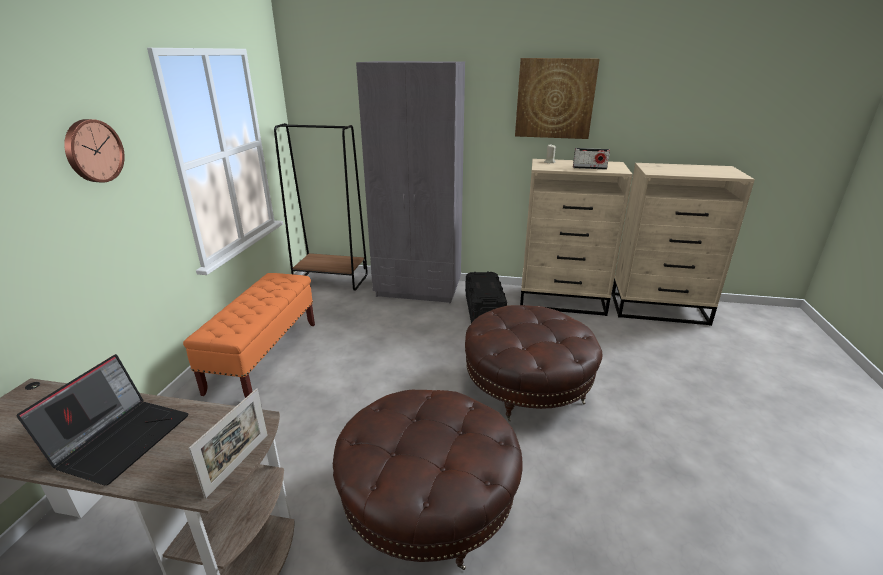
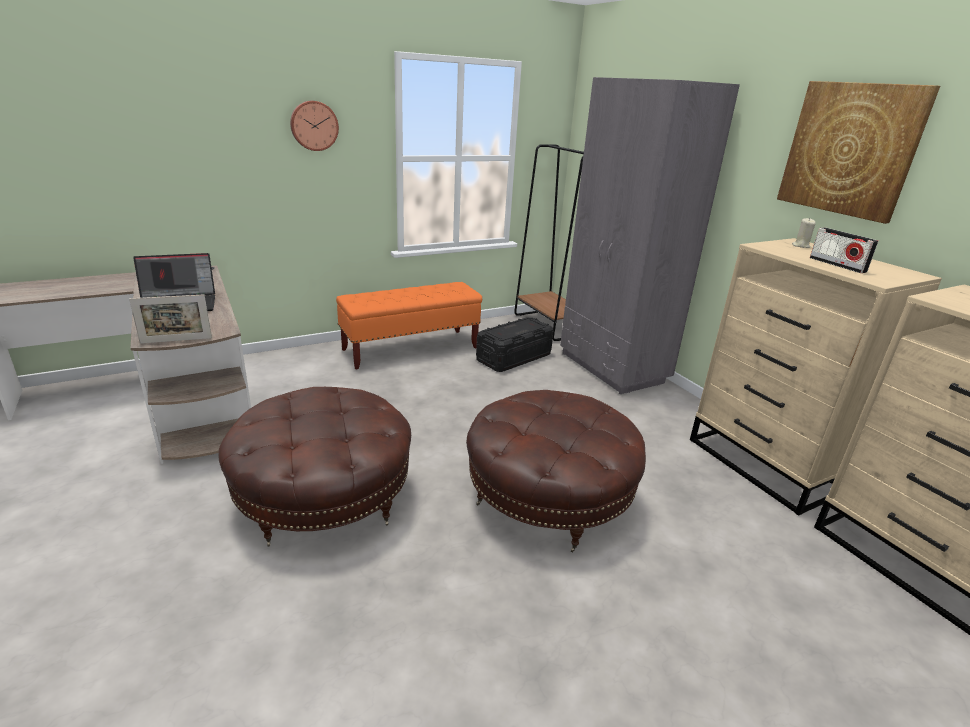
camera: 50 degrees right, 0 degrees up
(484, 309) = (645, 418): black storage box -> black storage box (514, 357)

